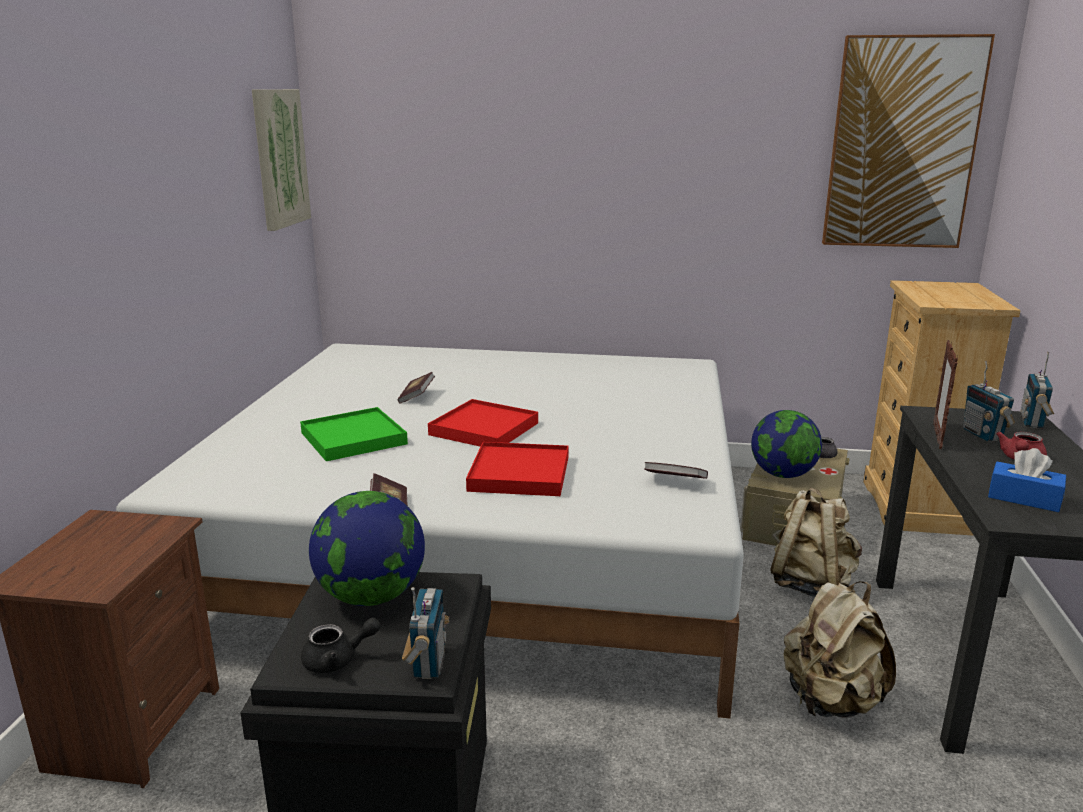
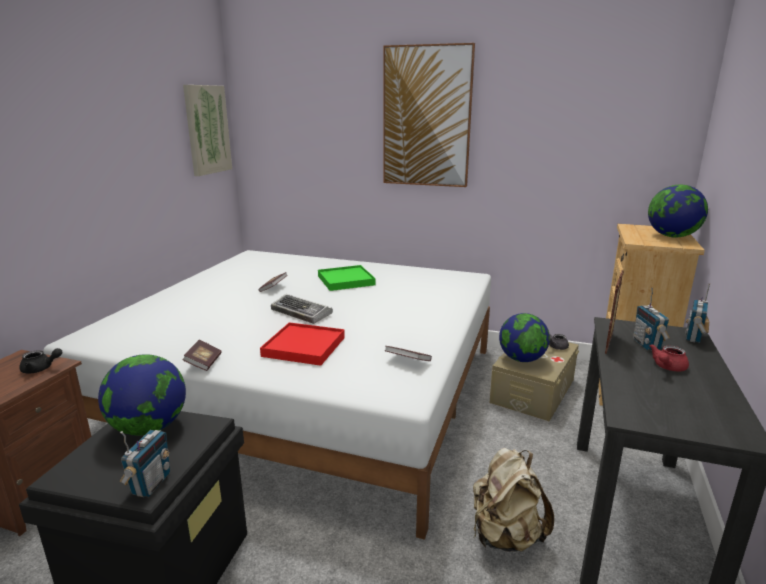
camera: 10 degrees right, 0 degrees up
(338, 660) = (94, 474): black teapot -> black teapot (41, 369)
(353, 438) = (214, 314): green tray -> green tray (346, 280)
(484, 429) = (302, 313): red tray -> keyboard
(811, 584) = (526, 441): beige backpack -> none
(902, 144) = (629, 123): picture -> picture (426, 117)
(970, 294) = (672, 236): none -> globe
(1024, 498) = (652, 400): blue tissue box -> none

